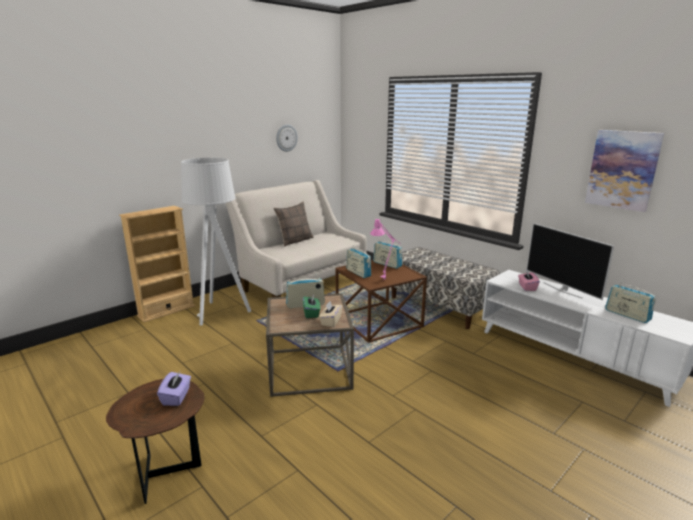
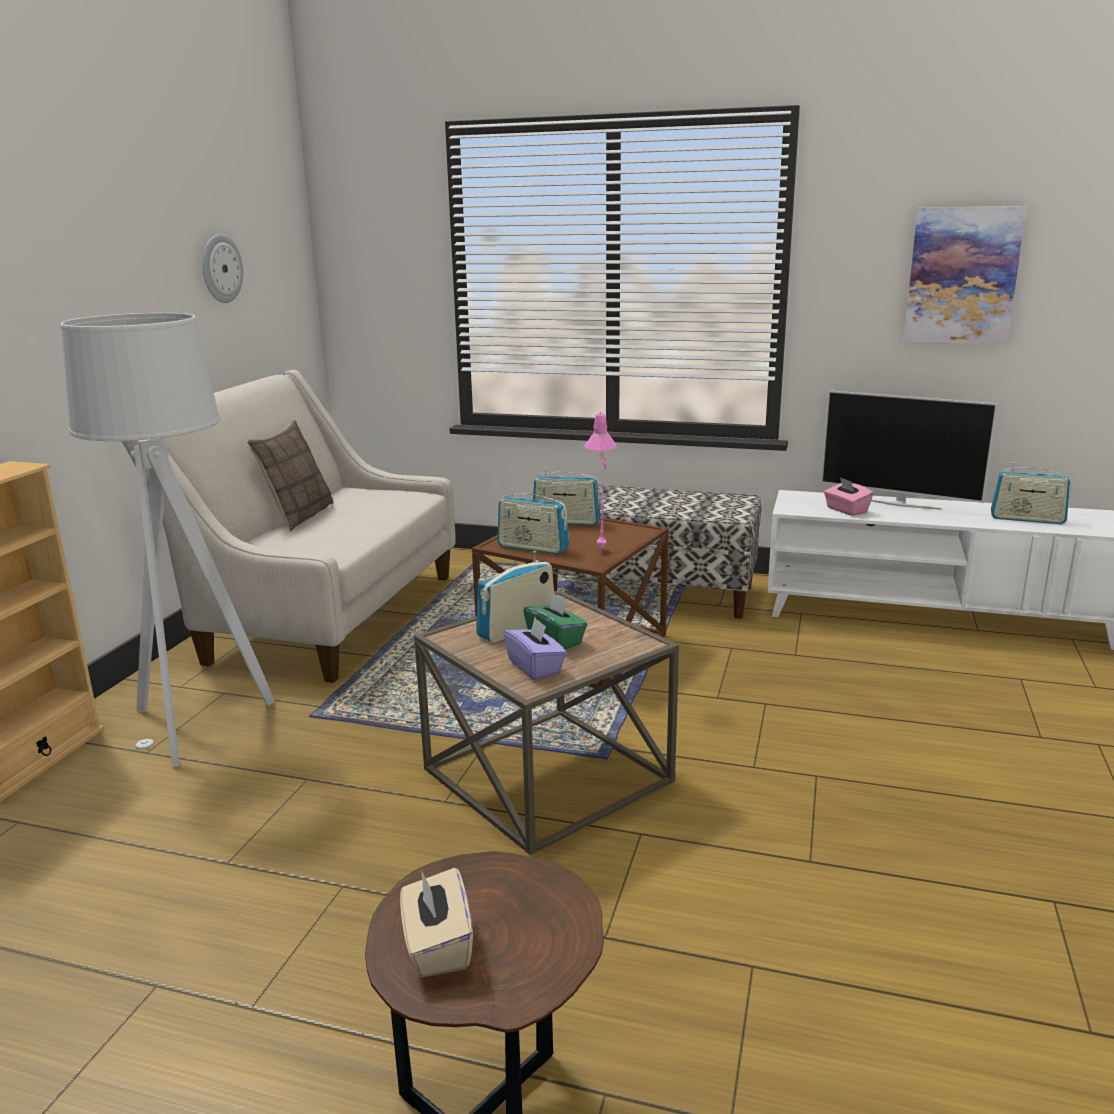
camera: 30 degrees left, 0 degrees up
(176, 397) = (510, 895): purple tissue box -> purple tissue box (535, 667)
(330, 322) = (618, 644): beige tissue box -> beige tissue box (437, 946)

